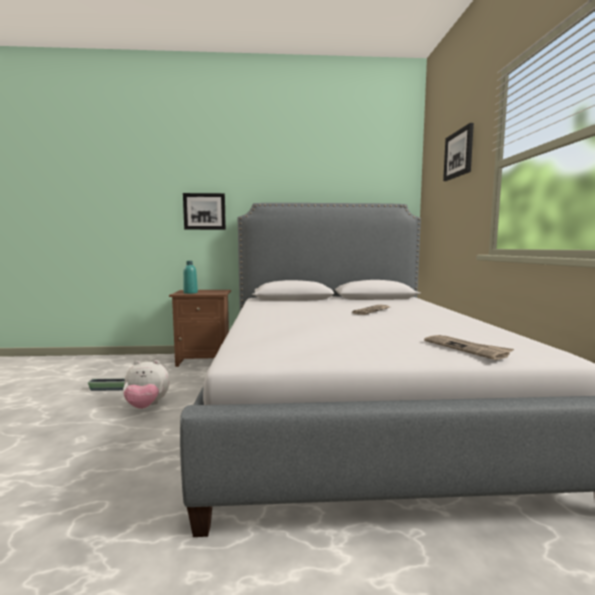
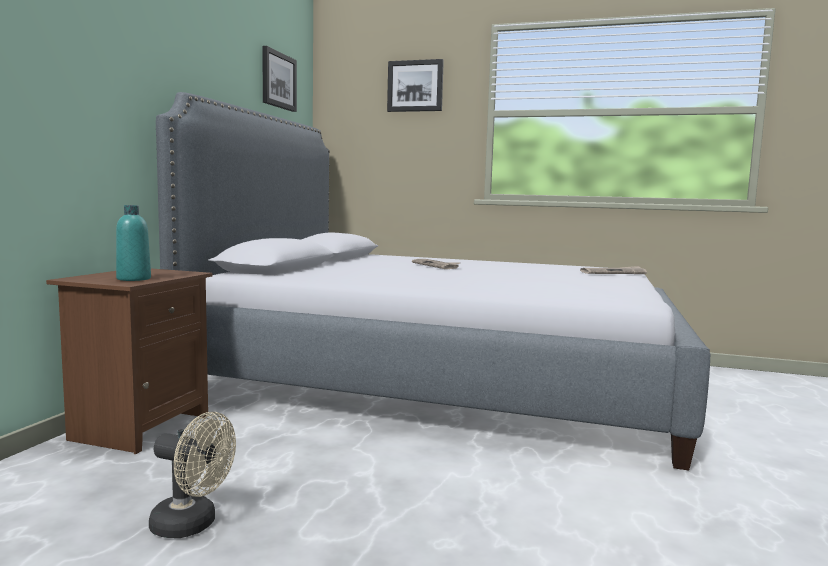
camera: 70 degrees left, 0 degrees up
(109, 389) = (192, 525): planter -> beige fan
(147, 406) = (343, 486): plush toy -> none
(204, 211) = (81, 89): picture -> picture (278, 80)

